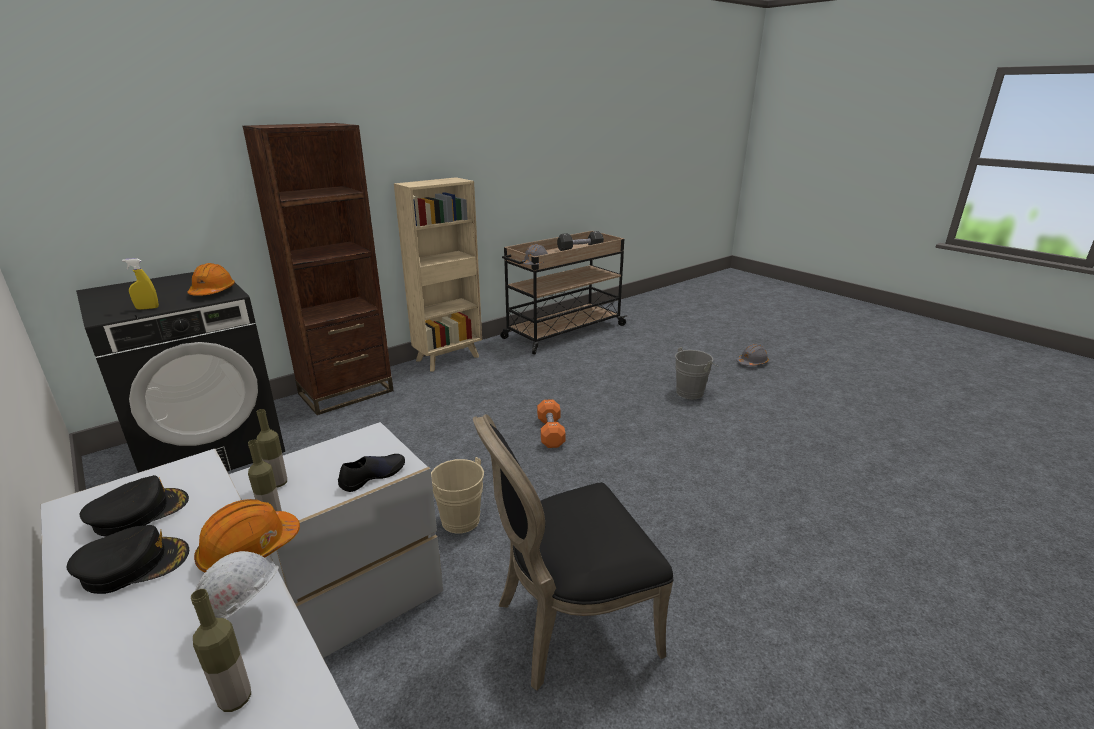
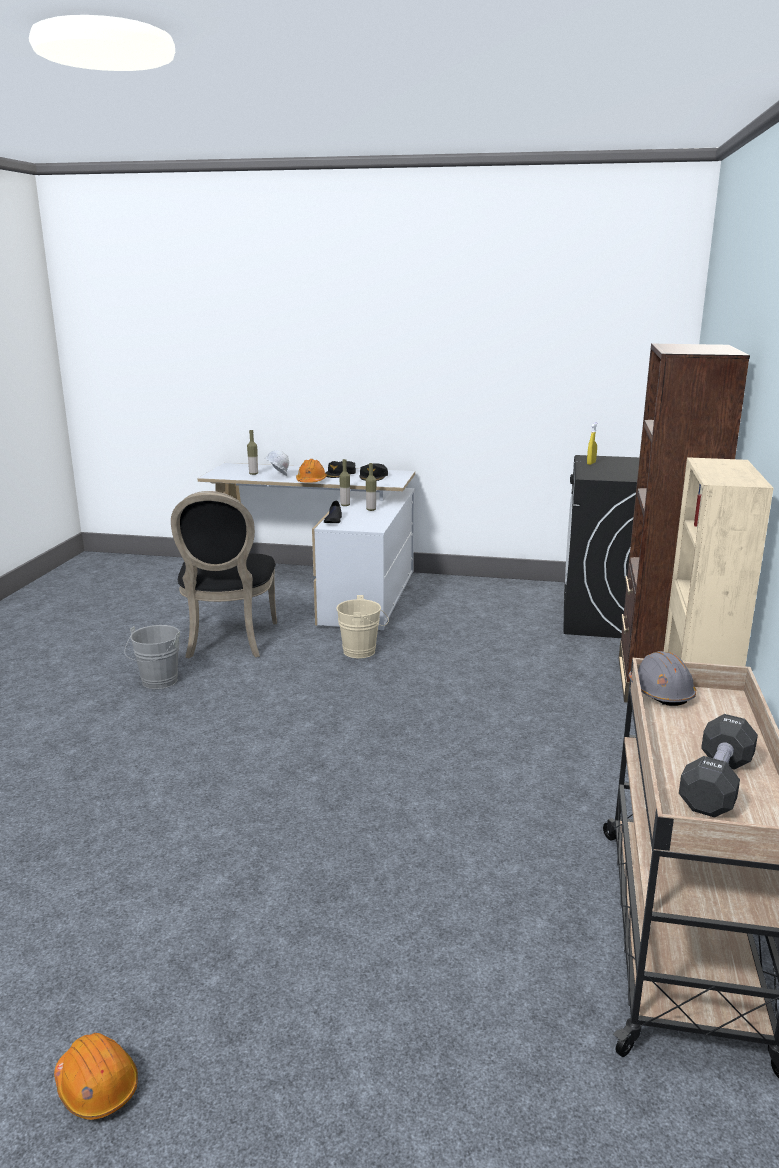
camera: 140 degrees right, 5 degrees down
(213, 292) = (606, 475): orange hard hat -> orange hard hat (97, 1086)
(550, 432) = (390, 731): orange dumbbell -> none
(568, 625) = (228, 641): black chair -> black chair turned 150 degrees clockwise
(692, 392) = (275, 875): grey bucket -> grey bucket (157, 683)
(752, 363) = (197, 1047): grey hard hat -> none

